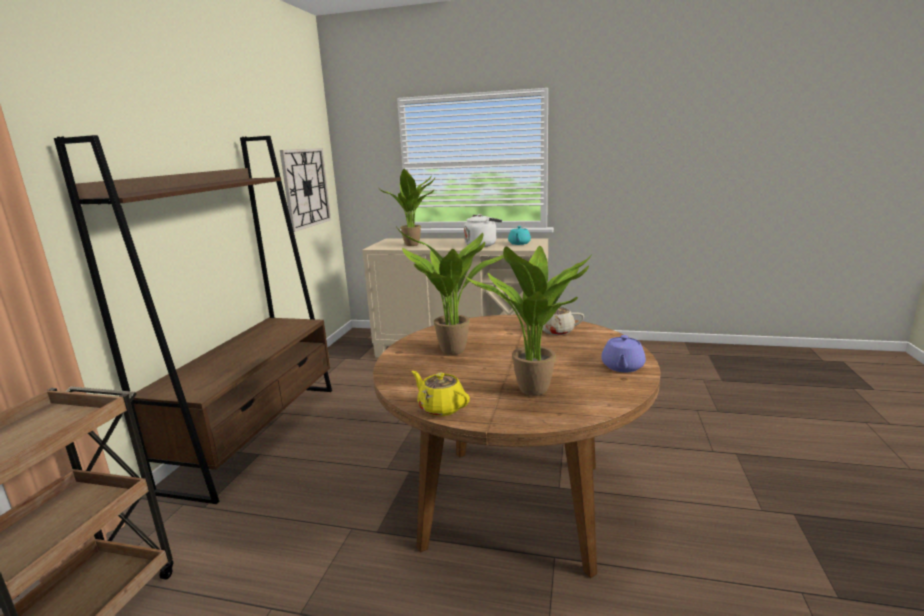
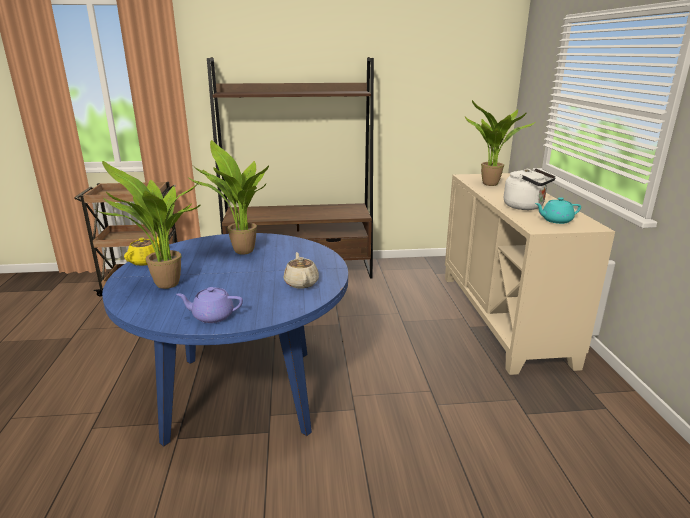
camera: 70 degrees right, 5 degrees up
(306, 188) = (456, 106): wall clock -> none
(514, 504) = (242, 393): brown dining table -> blue dining table

